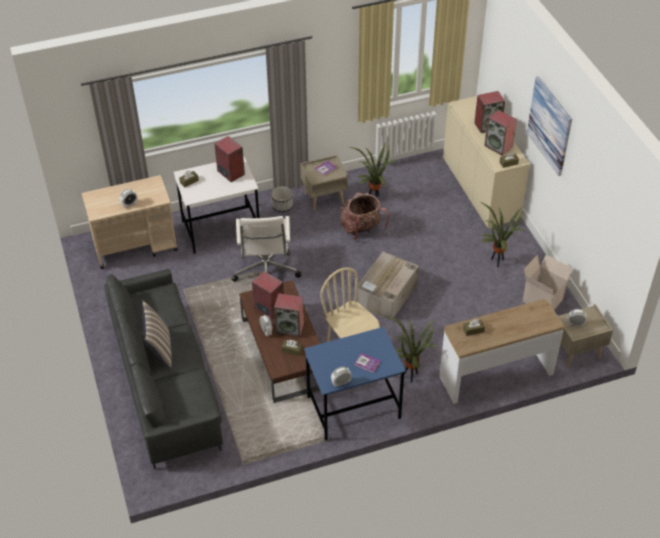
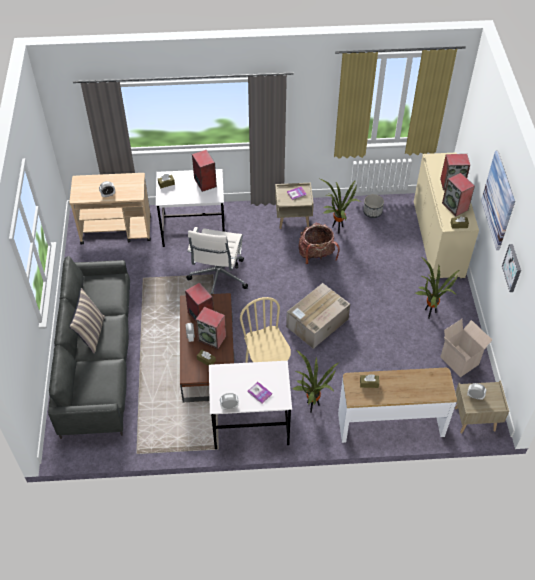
camera: 15 degrees right, 5 degrees up
(282, 206) = (254, 218): planter -> planter (372, 212)
(353, 408) = (250, 424): blue desk -> white desk
(583, 186) = (513, 268): none -> picture

